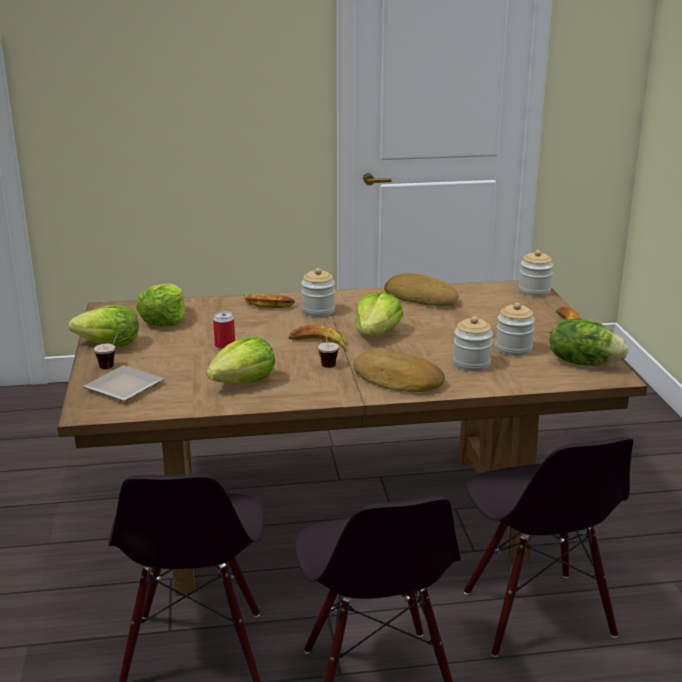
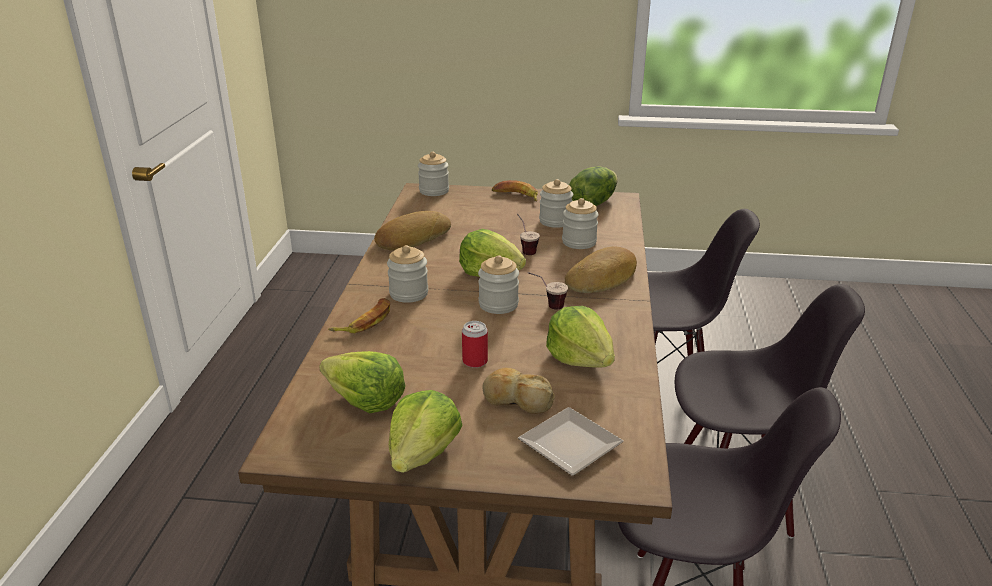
camera: 75 degrees left, 5 degrees up
(114, 364) = (493, 451): cup -> cup (525, 249)
(177, 365) = (517, 399): none -> bread
(318, 343) = (498, 304): banana -> jar

